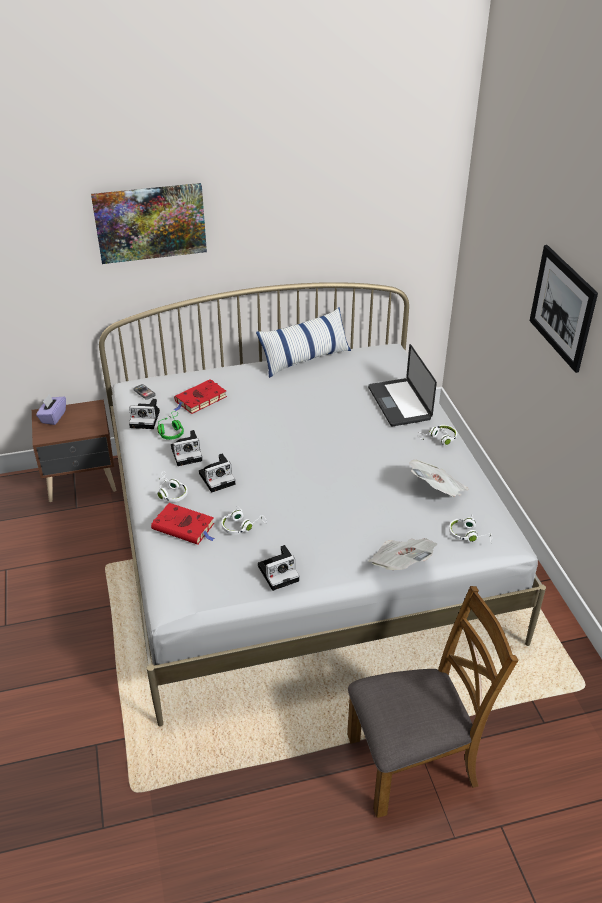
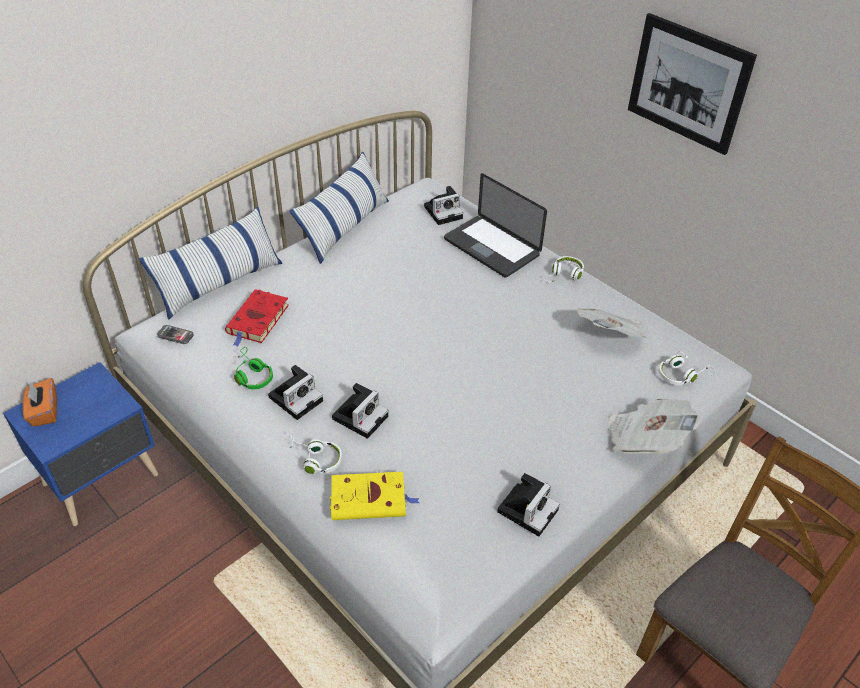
camera: 30 degrees left, 5 degrees up
(53, 417) = (44, 412): purple tissue box -> orange tissue box
(82, 482) = (103, 480): brown nightstand -> blue nightstand
(146, 419) = (206, 371): camera -> camera (444, 212)
(150, 222) = (123, 96): picture -> none
(185, 527) = (371, 499): red book -> yellow book
(195, 370) = (219, 283): none -> pillow
(242, 526) = (439, 467): white headphones -> none

